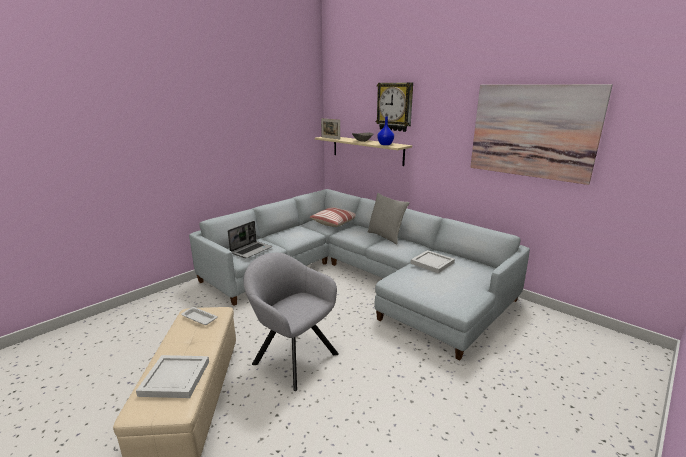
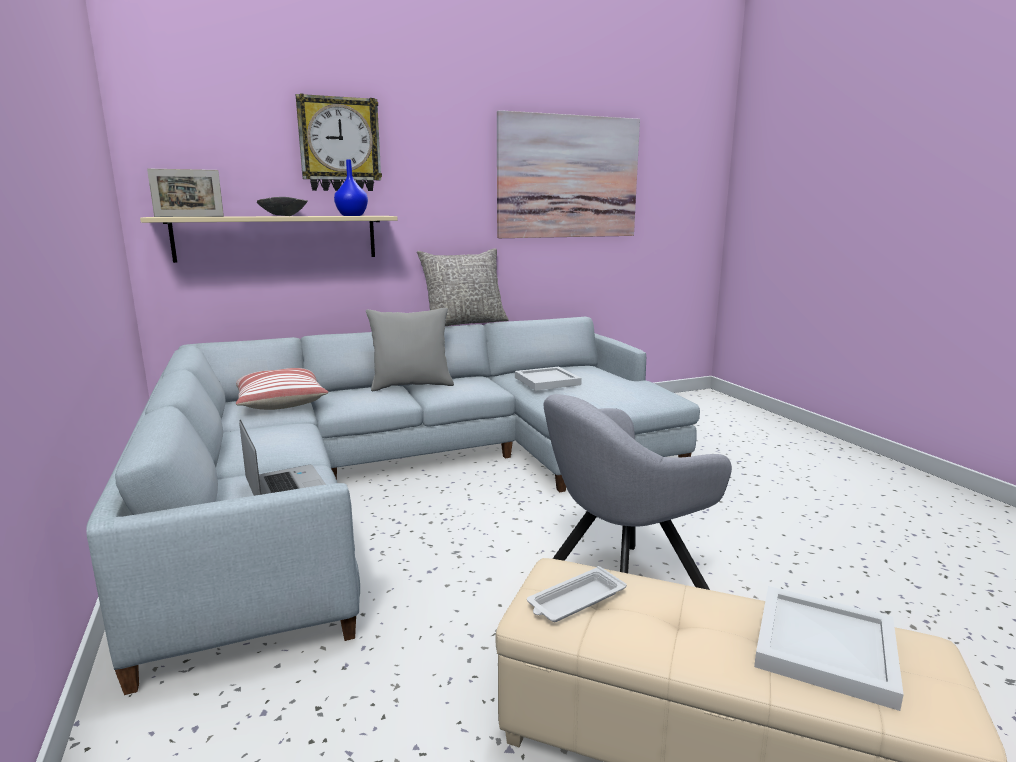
camera: 65 degrees left, 5 degrees down
(436, 214) = (464, 323): none -> grey pillow

